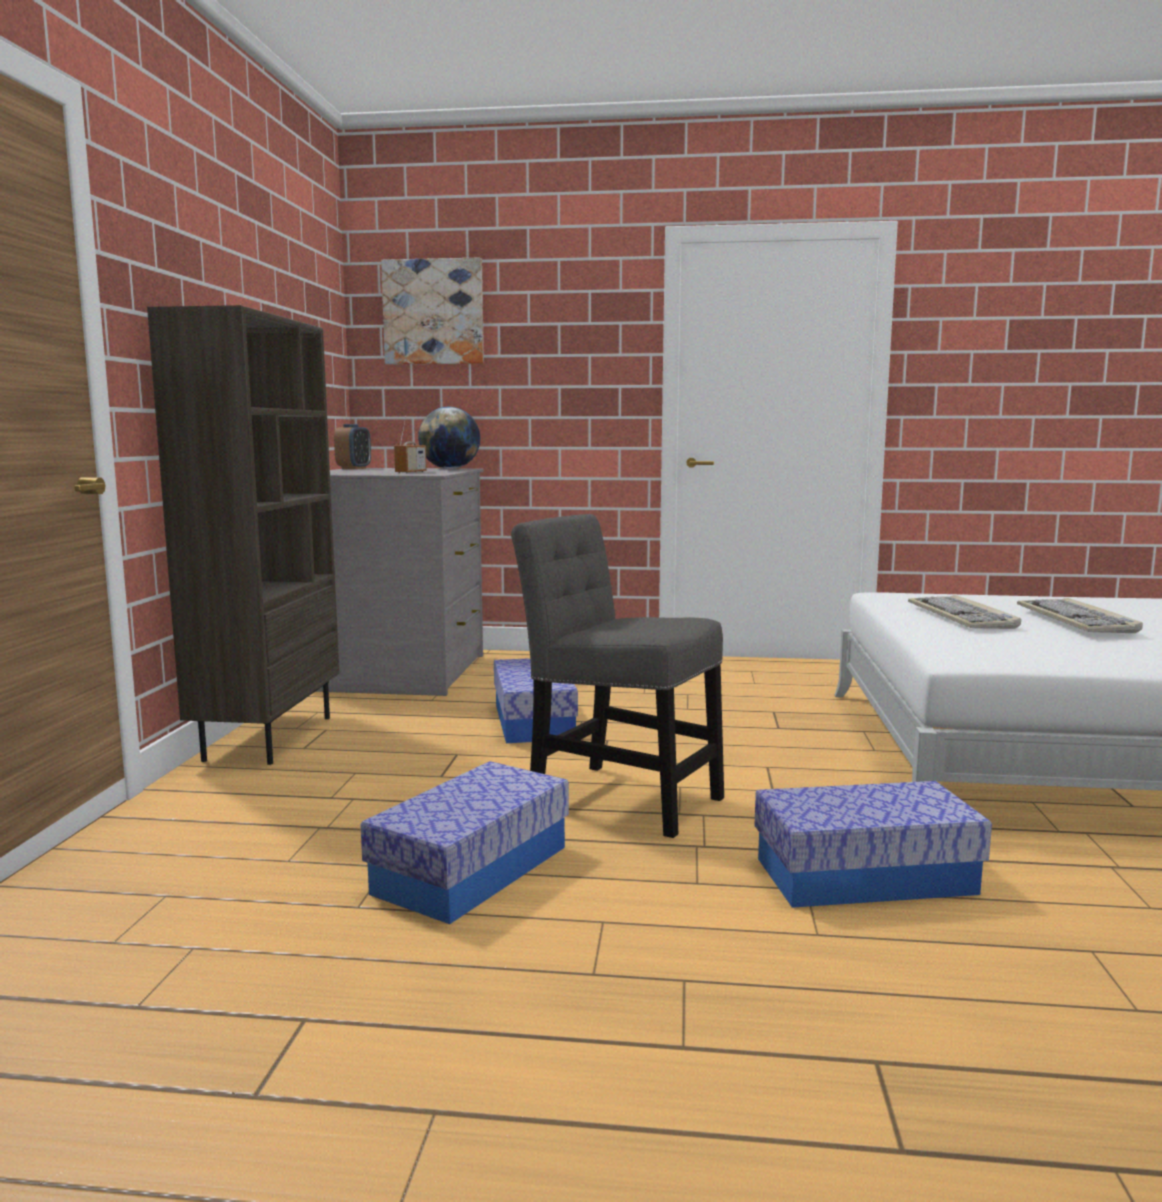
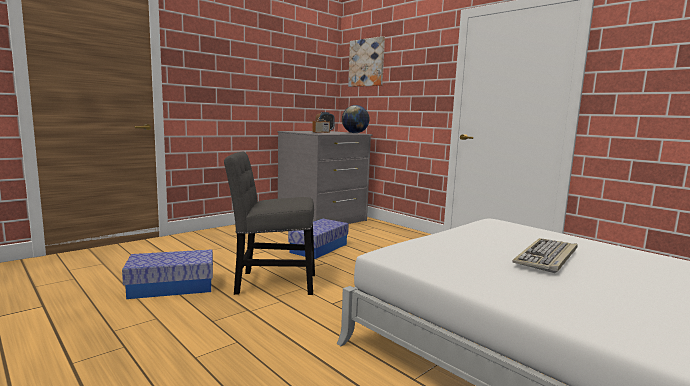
camera: 40 degrees right, 0 degrees up
(268, 737) = (231, 229): brown bookcase -> none
(618, 797) = (271, 283): grey chair -> grey chair turned 75 degrees counterclockwise
(864, 876) = (270, 349): storage box -> none
(962, 617) = (485, 239): keyboard -> none

